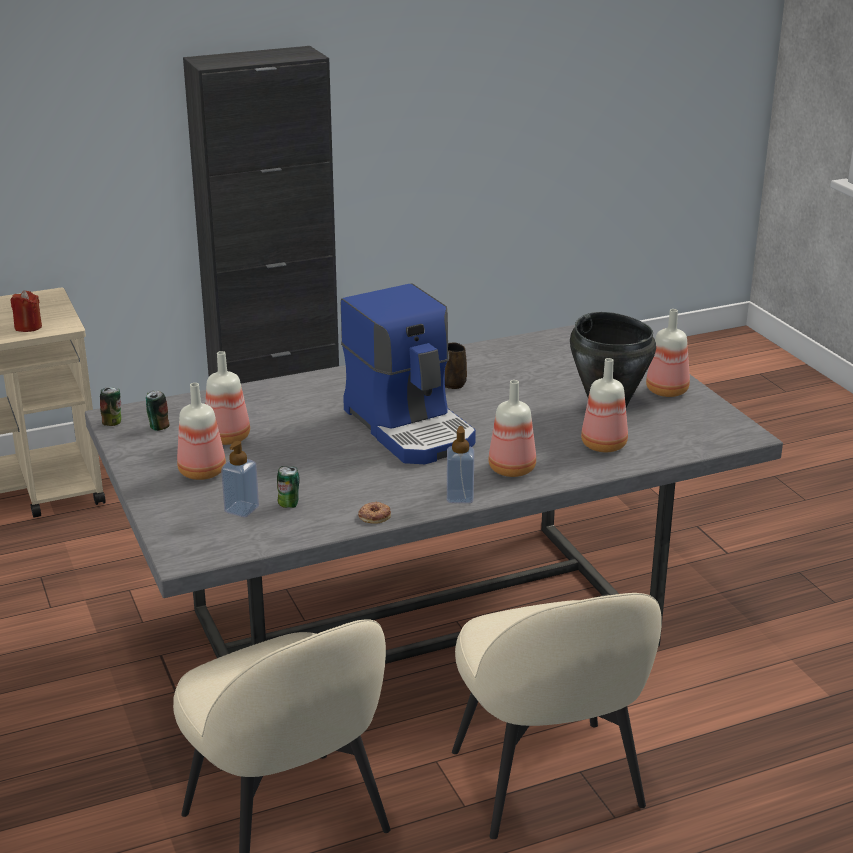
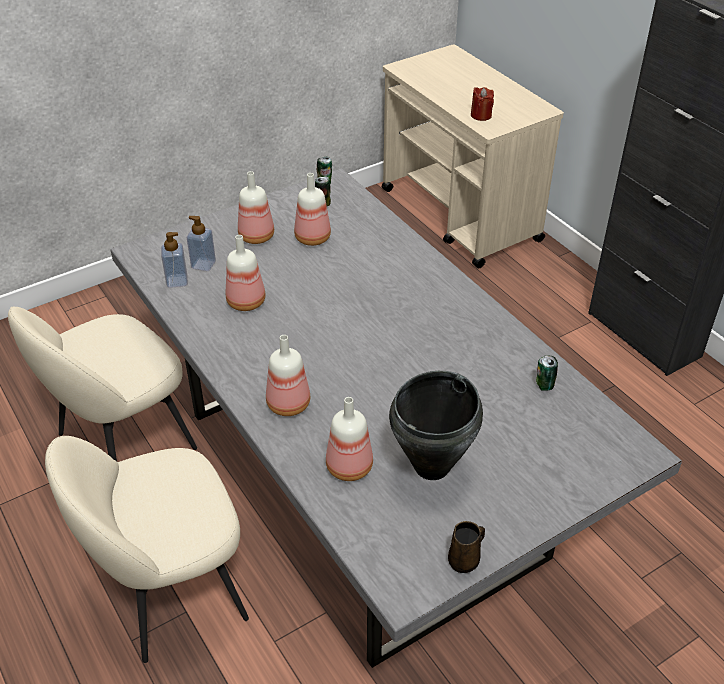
camera: 80 degrees right, 15 degrees up
(288, 504) = (213, 285): can -> can (544, 385)
(374, 516) = (199, 331): donut -> none
(411, 427) = (354, 332): coffee machine -> none
(452, 383) = (453, 347): brown mug -> brown mug (465, 560)
(460, 497) = (234, 376): soap dispenser -> soap dispenser (177, 281)
(667, 390) = (495, 516): bottle -> bottle (247, 302)

